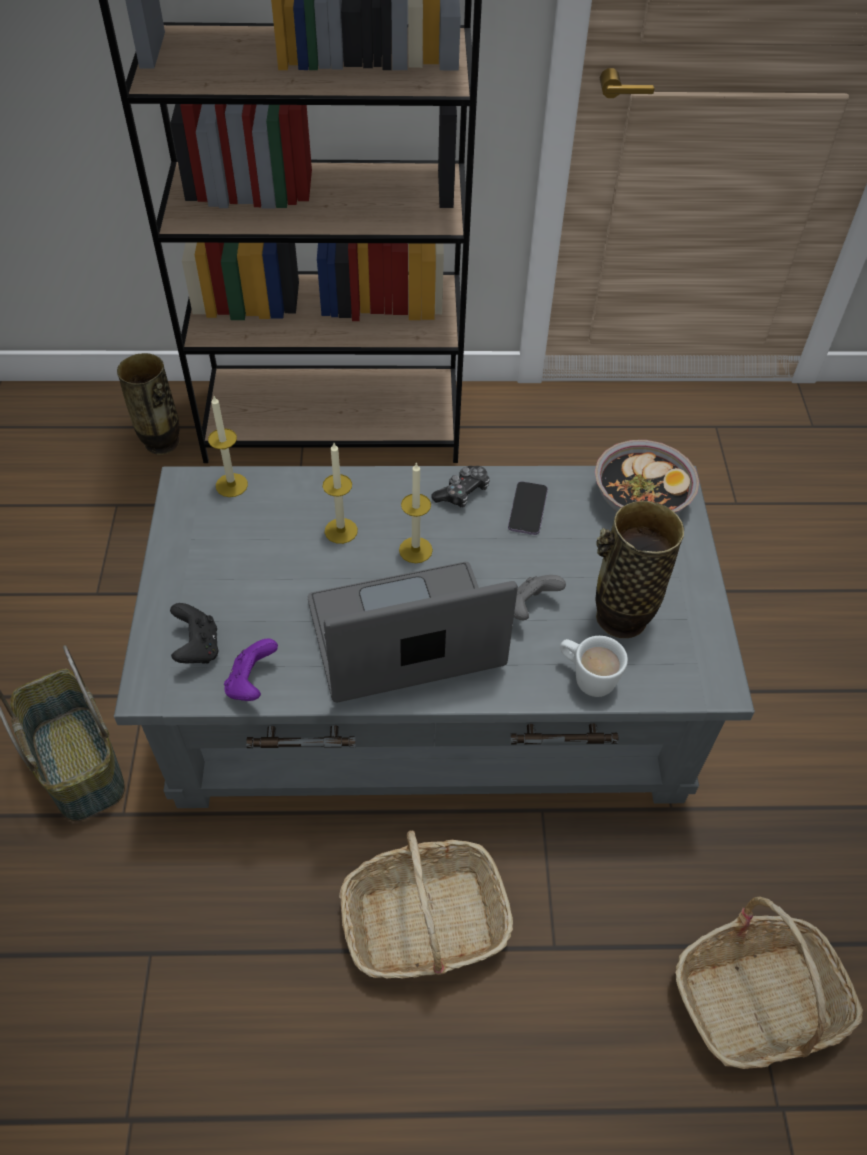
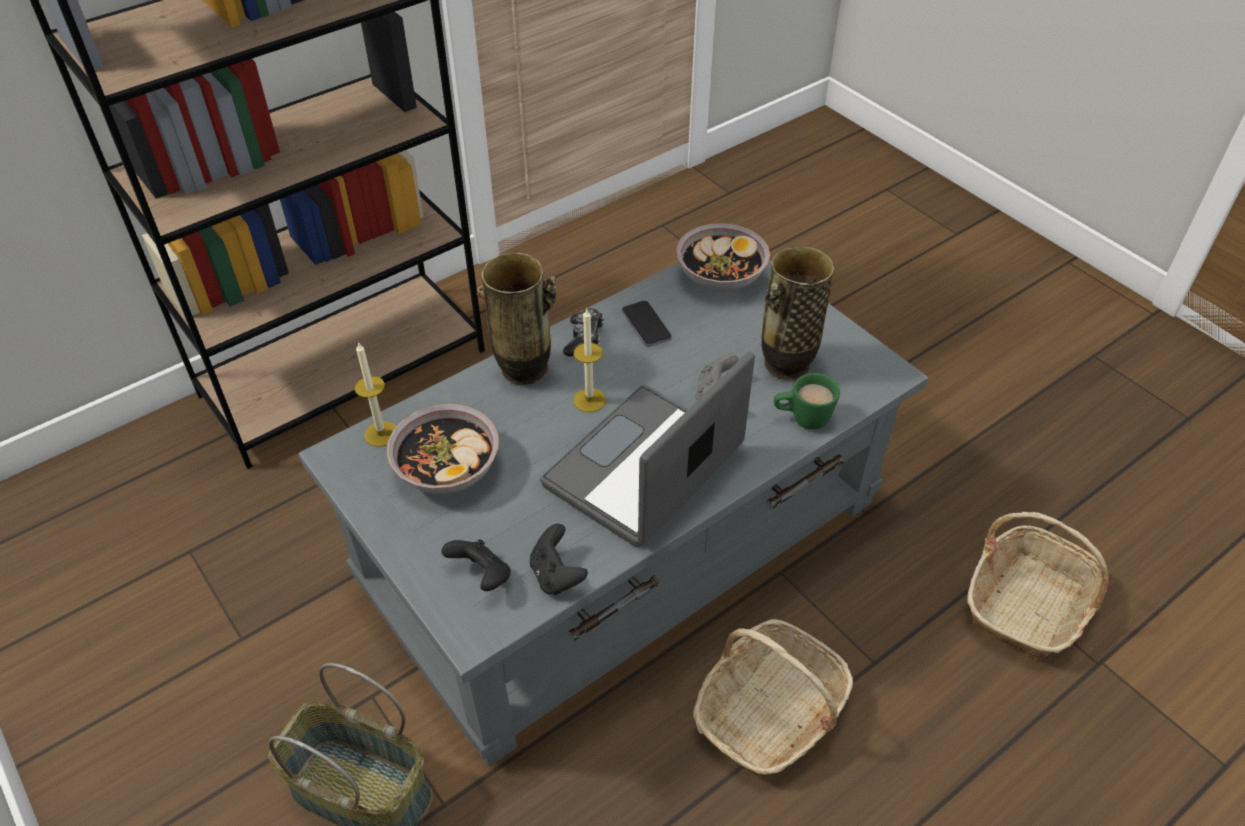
camera: 35 degrees left, 5 degrees down
(161, 443) = (187, 473): vase -> vase (524, 371)
(251, 683) = (556, 575): purple game controller -> black game controller
(252, 543) = (447, 468): none -> bowl
(341, 531) = (514, 418): candle -> none
(586, 677) = (802, 419): white mug -> green mug

